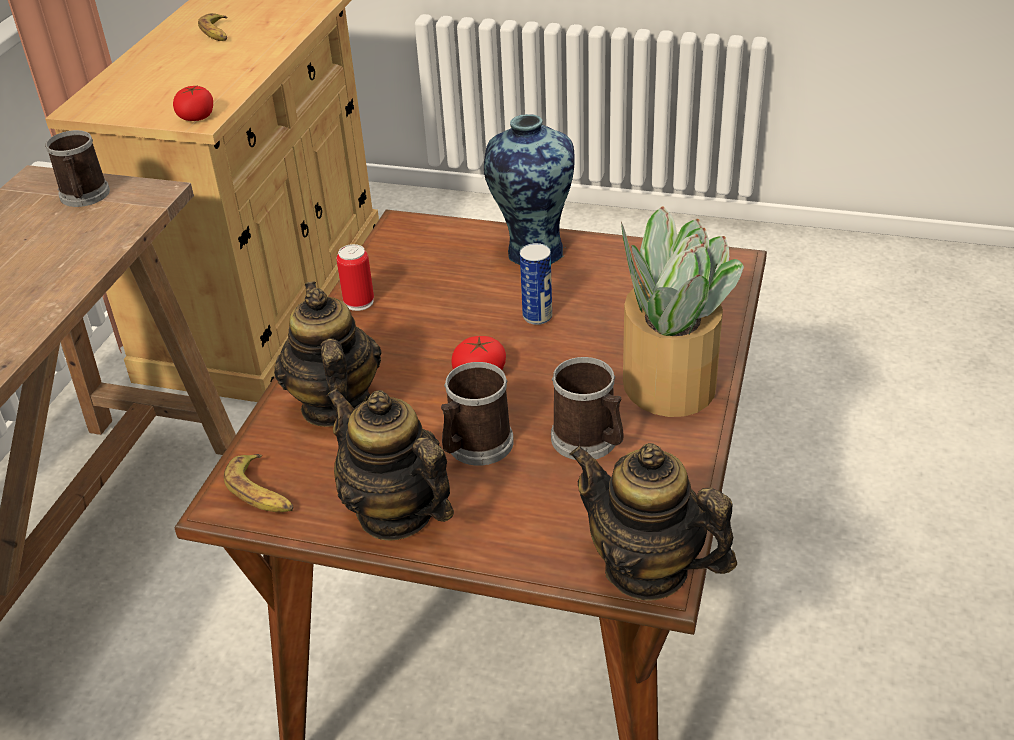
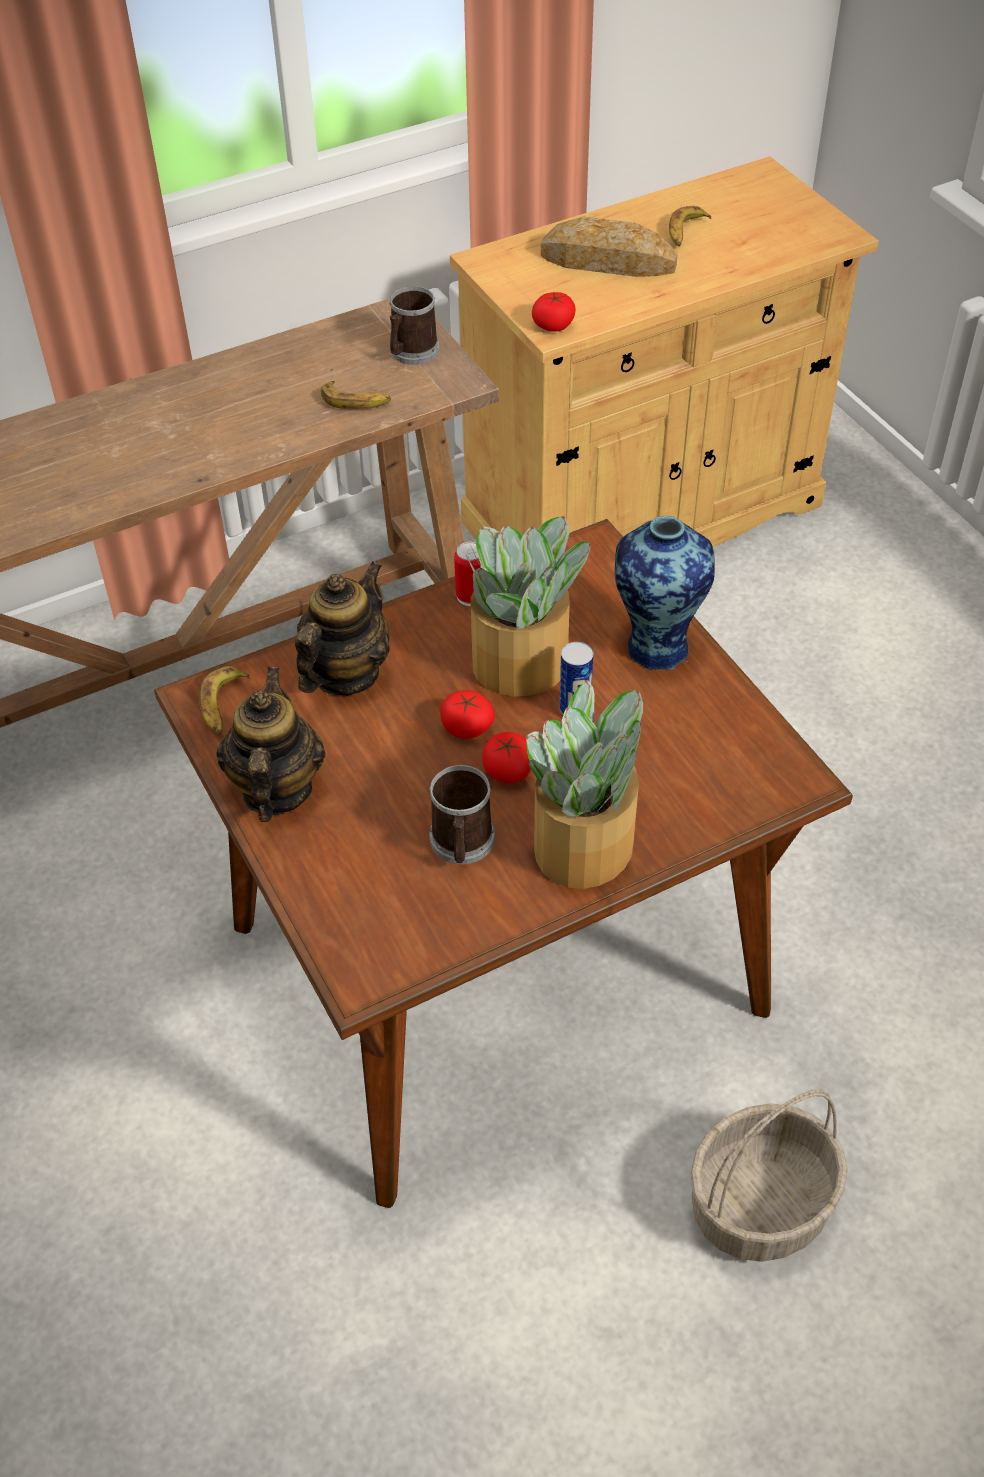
camera: 45 degrees right, 10 degrees up
(79, 246) = (356, 401): none -> banana
(183, 69) = (608, 261): none -> bread
(460, 316) = (522, 664): none -> potted plant
(475, 447) = (385, 783): mug -> none
(549, 378) = (507, 770): none -> tomato
(647, 569) = (361, 968): teapot -> none
(862, 628) = (759, 1206): none -> basket

